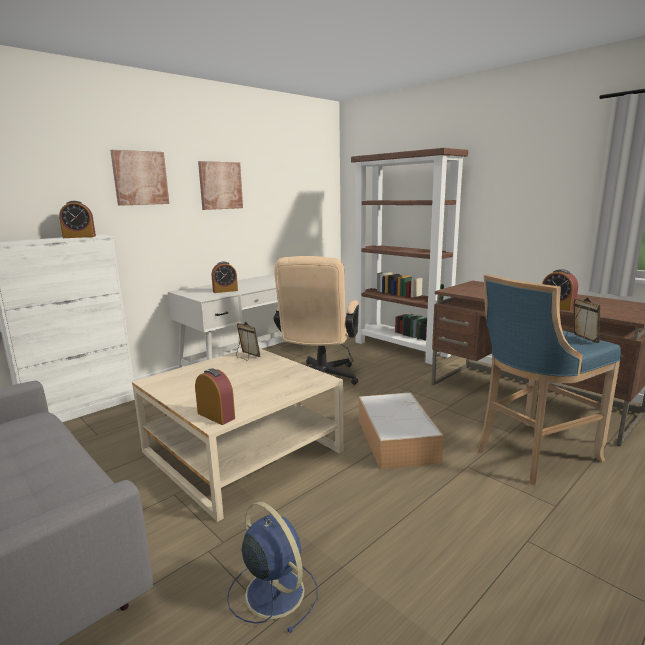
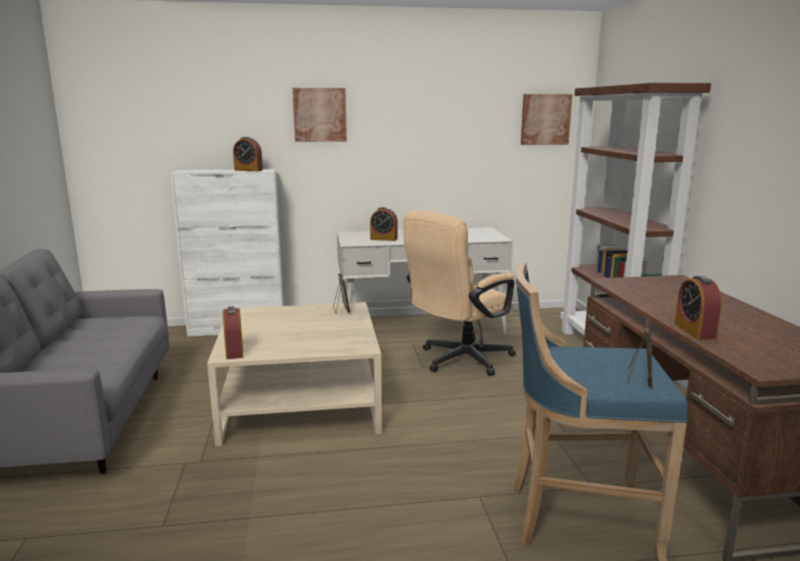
camera: 35 degrees right, 0 degrees up
(220, 185) = (410, 122): picture -> picture (545, 119)
(273, 591) = (186, 507): blue fan -> none
(395, 439) = (447, 442): storage box -> none

